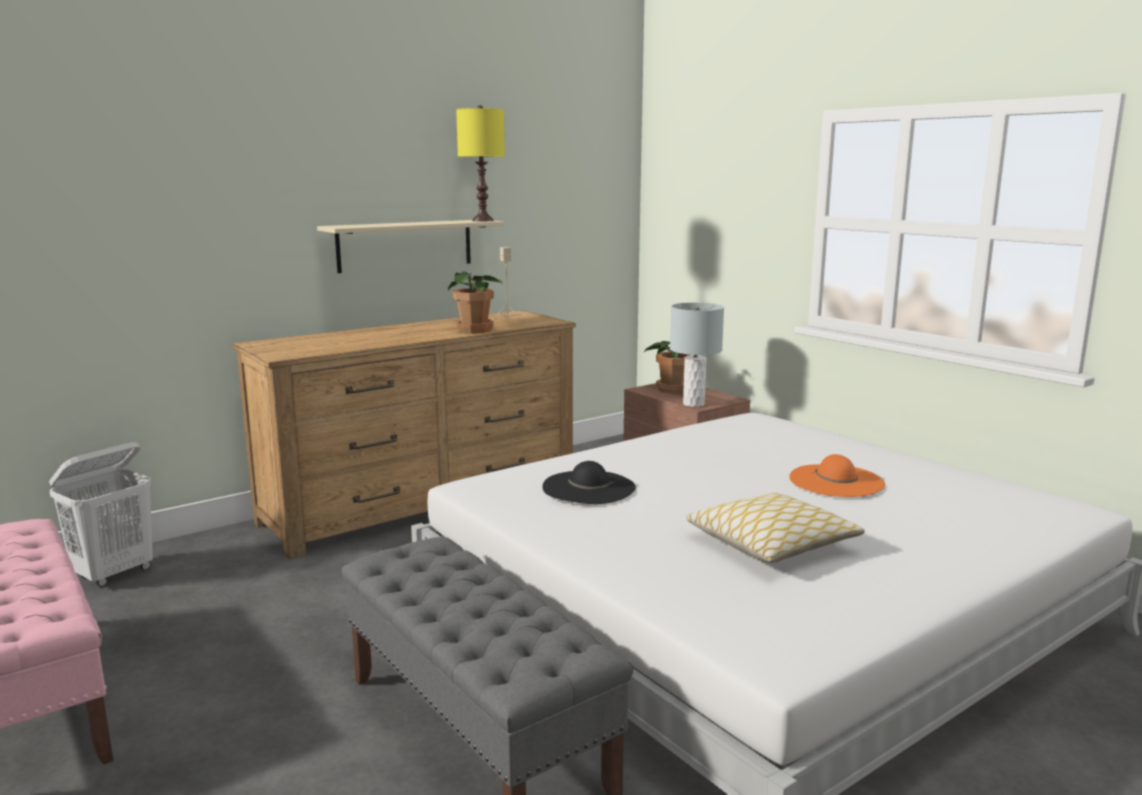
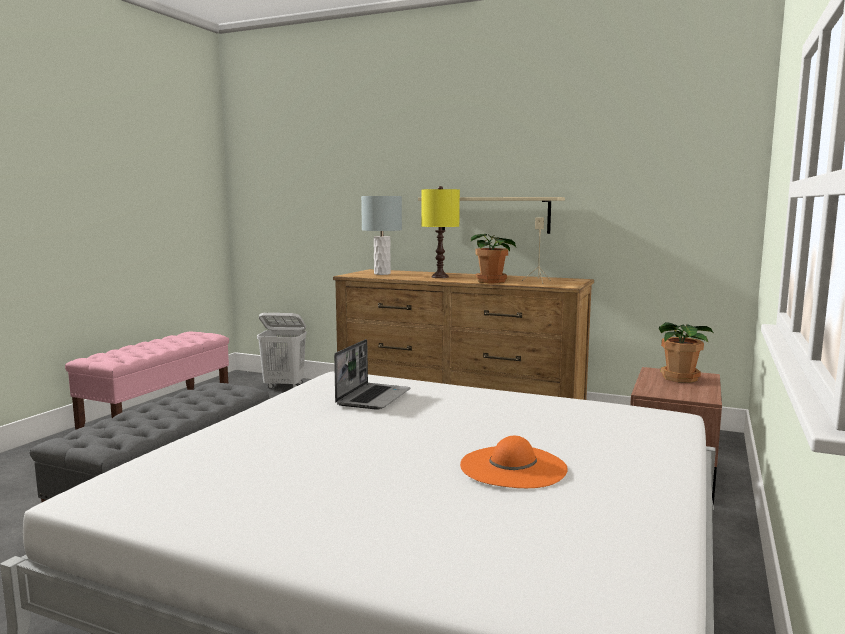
camera: 60 degrees right, 5 degrees down
(482, 220) = (547, 196): yellow table lamp -> yellow table lamp (440, 277)
(588, 487) = (373, 397): black hat -> laptop
(693, 404) = (650, 390): grey table lamp -> grey table lamp (382, 274)
(771, 544) = (317, 465): pillow -> none

